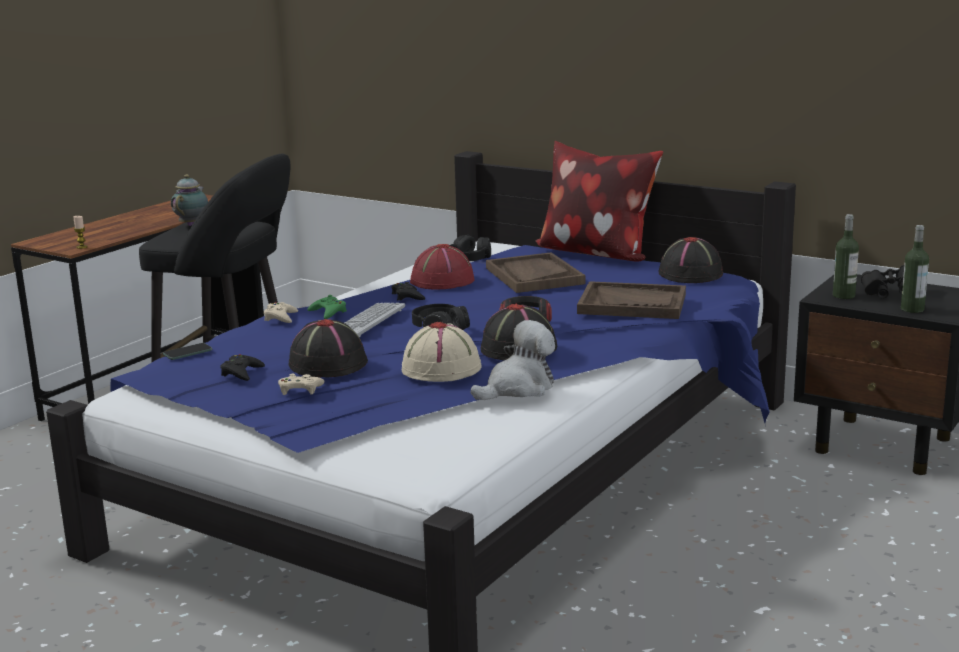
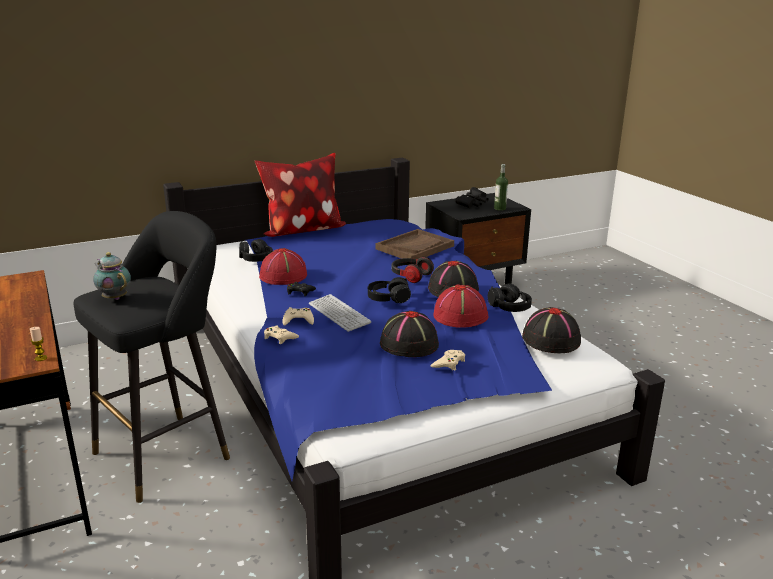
camera: 60 degrees left, 5 degrees up
(187, 352) = (308, 387): phone -> none
(241, 372) = (389, 375): black game controller -> none
(328, 312) = (298, 320): green game controller -> beige game controller
(442, 368) = (460, 315): beige hat -> red hat
(518, 388) = (509, 307): plush toy -> black headphones
(534, 276) = (321, 253): brown tray -> none
(691, 274) = (379, 224): black hat -> black hat (550, 339)
(843, 296) = (464, 212): bottle -> none

